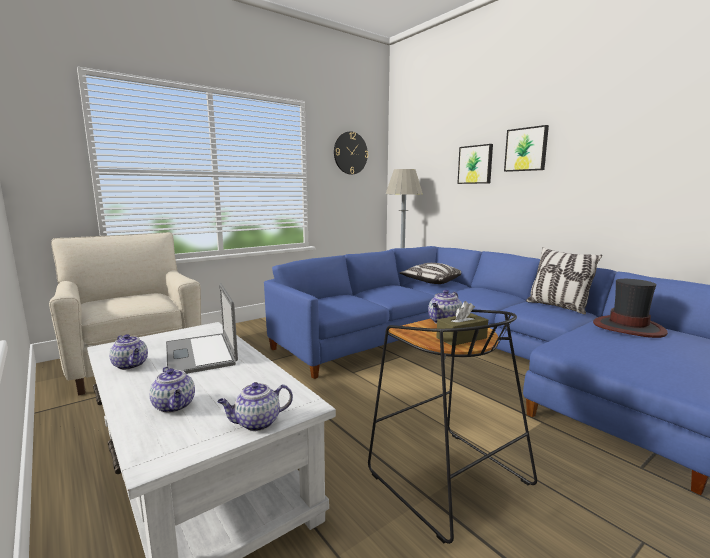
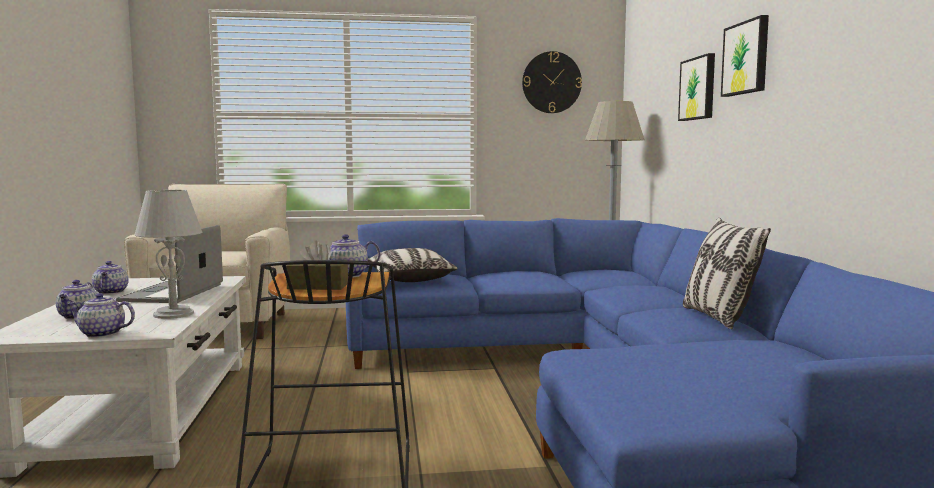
camera: 30 degrees right, 5 degrees down
(264, 379) = (173, 314): none -> grey table lamp
(431, 282) = (603, 273): pillow -> pillow (409, 279)
(629, 327) = (745, 349): hat -> none

